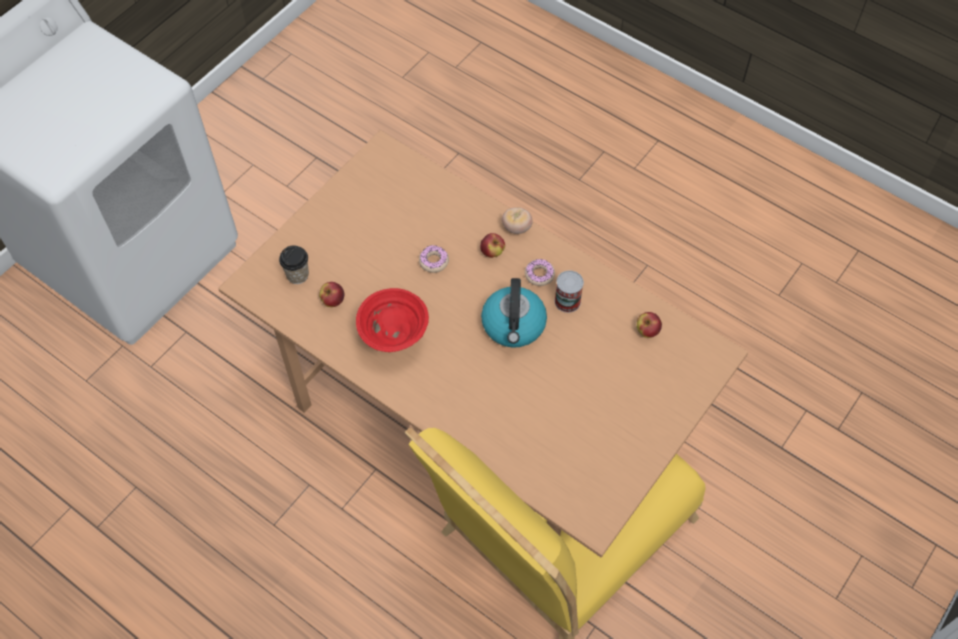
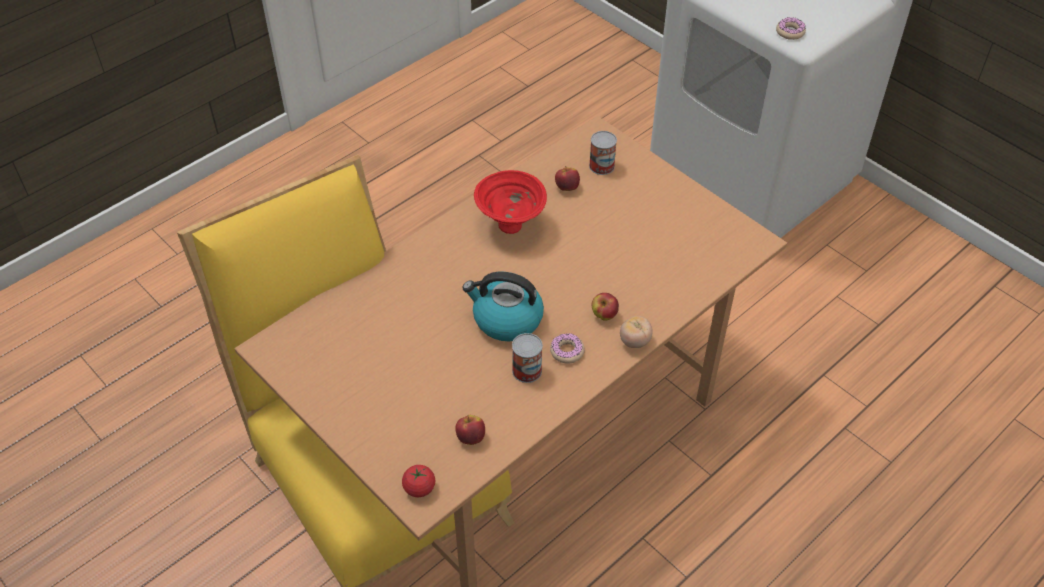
camera: 100 degrees right, 10 degrees down
(297, 275) = (601, 166): cup -> can
(434, 261) = (600, 266): donut -> donut (790, 32)
(706, 359) = (419, 488): none -> tomato

